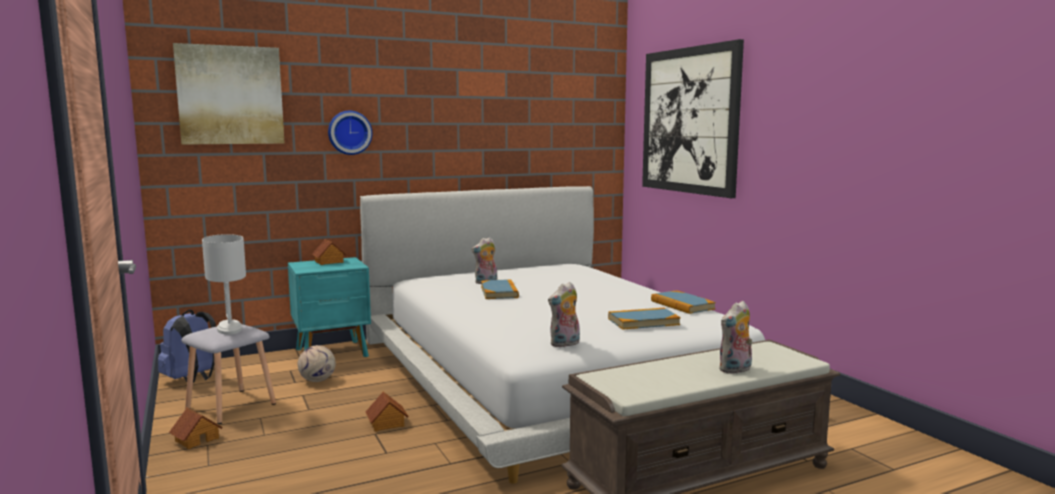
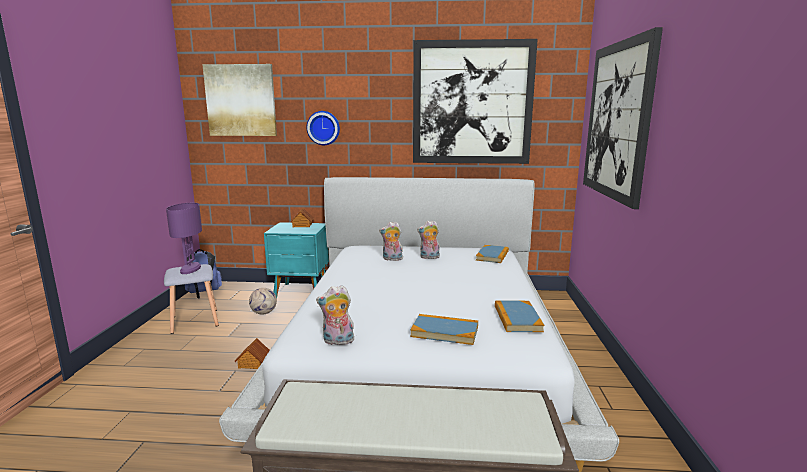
camera: 30 degrees right, 5 degrees up
(196, 439) = (145, 342): toy house -> none
(230, 329) = (191, 269): white table lamp -> purple table lamp
(499, 292) = (383, 271): book -> book (492, 256)
(521, 104) = (472, 103): none -> picture
(735, 370) = (434, 426): plush toy -> plush toy (429, 257)

